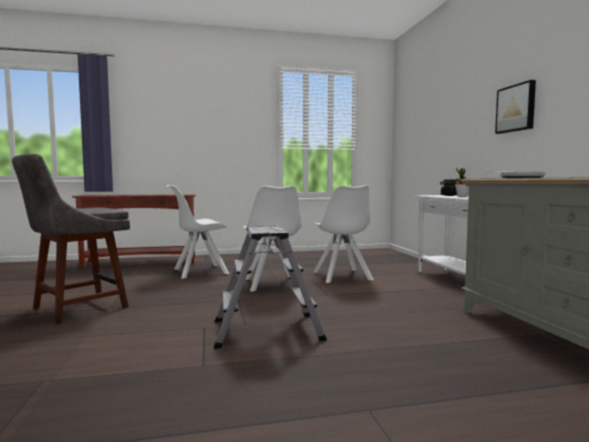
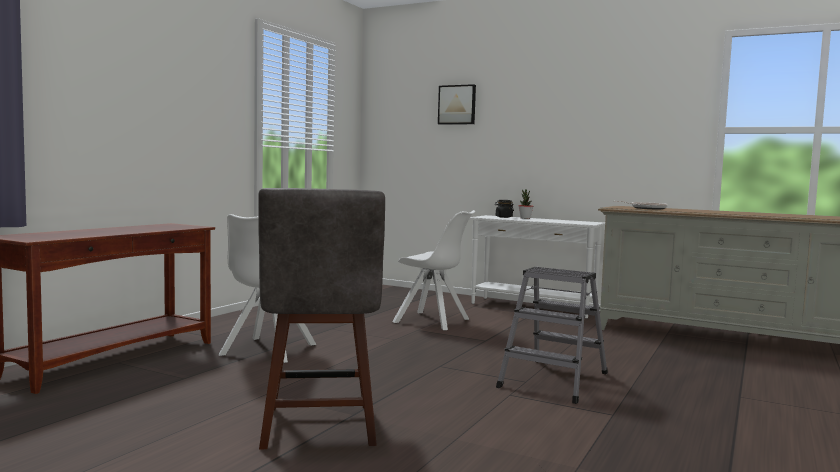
camera: 50 degrees left, 0 degrees up
(273, 284) = (404, 343): white chair -> none
(516, 108) = (579, 137): picture -> picture (457, 105)

